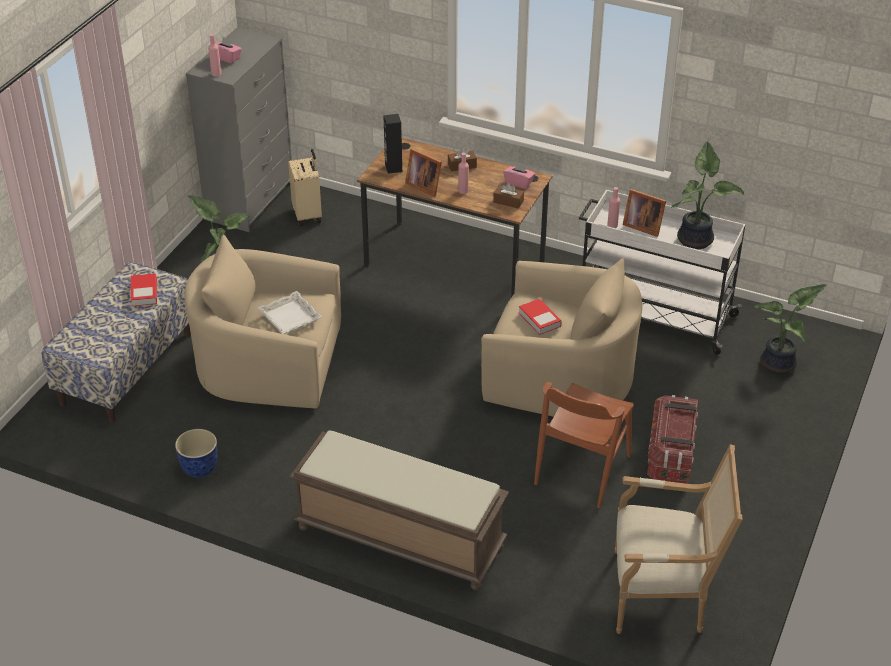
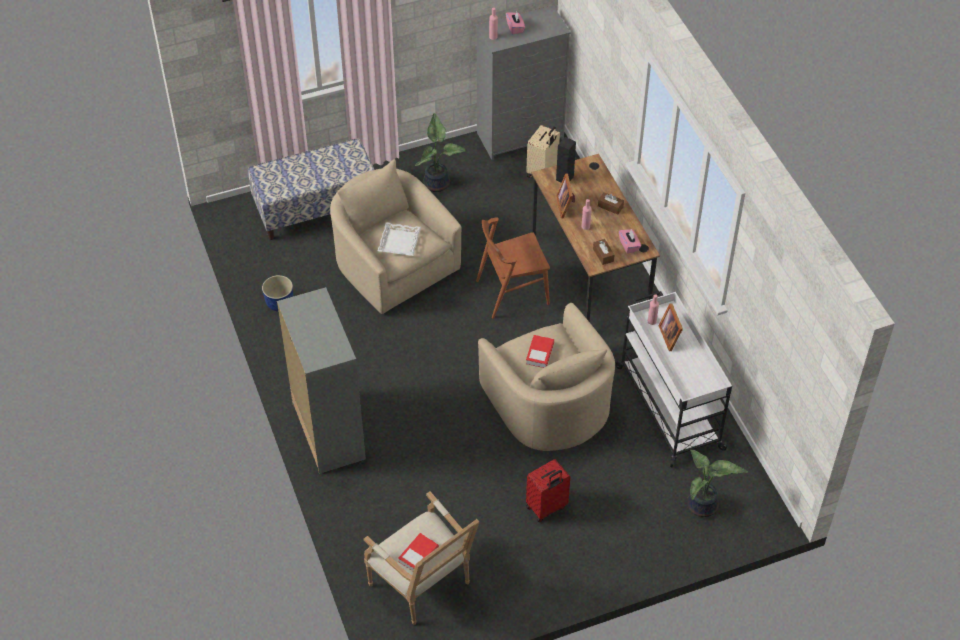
camera: 45 degrees right, 10 degrees up
(144, 293) = (341, 166): book -> book (418, 555)
(398, 538) = (328, 430): brown bench -> grey dresser
(582, 470) = (481, 473): brown chair -> brown chair (512, 292)
(671, 454) = (547, 508): storage box -> red suitcase
(697, 239) = (693, 372): potted plant -> none

